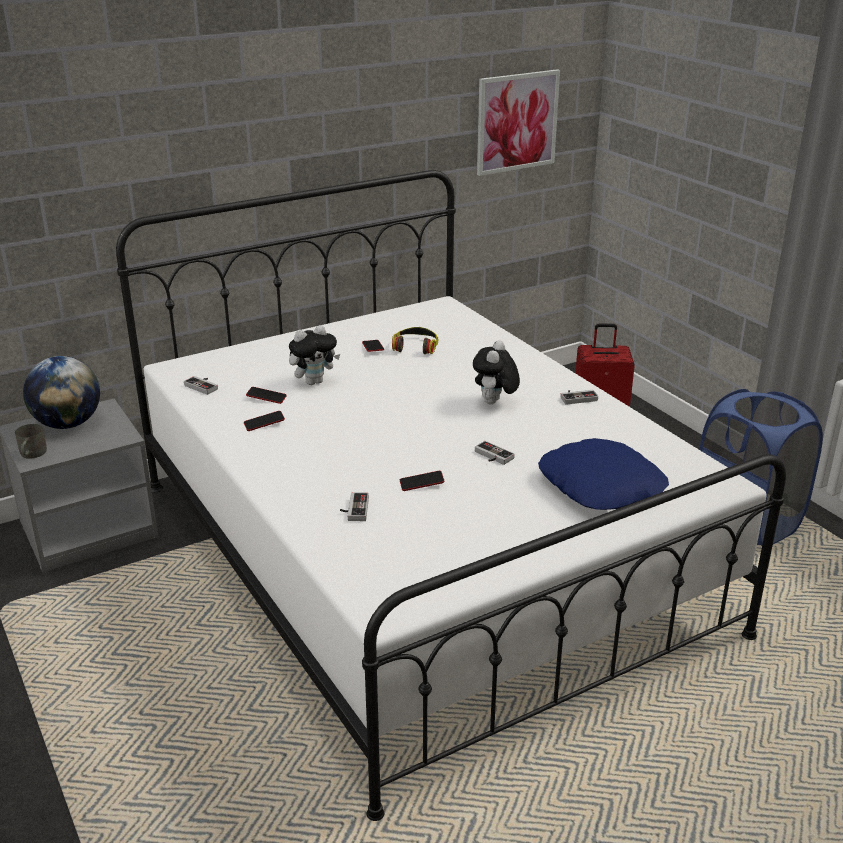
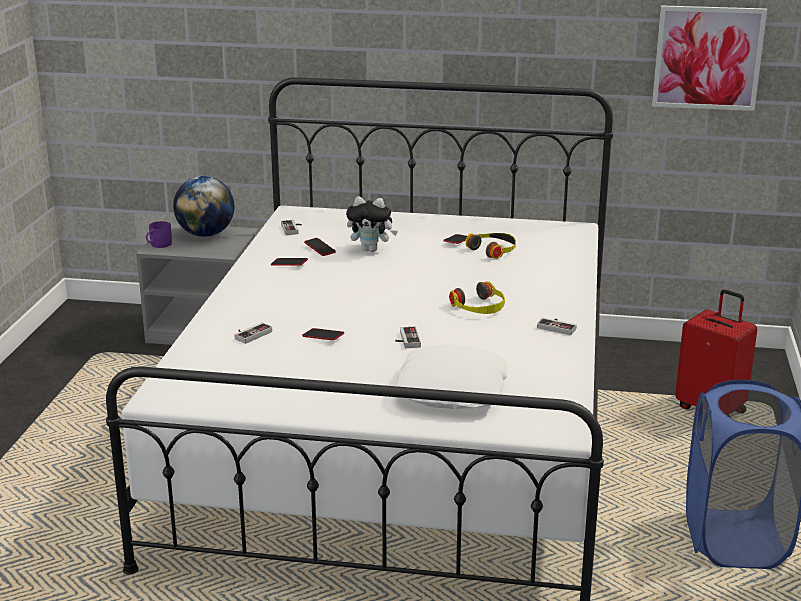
camera: 40 degrees right, 5 degrees down
(31, 454) = (158, 245): grey mug -> purple mug
(494, 403) = (479, 307): plush toy -> headphones
(601, 485) = (453, 389): blue pillow -> white pillow

